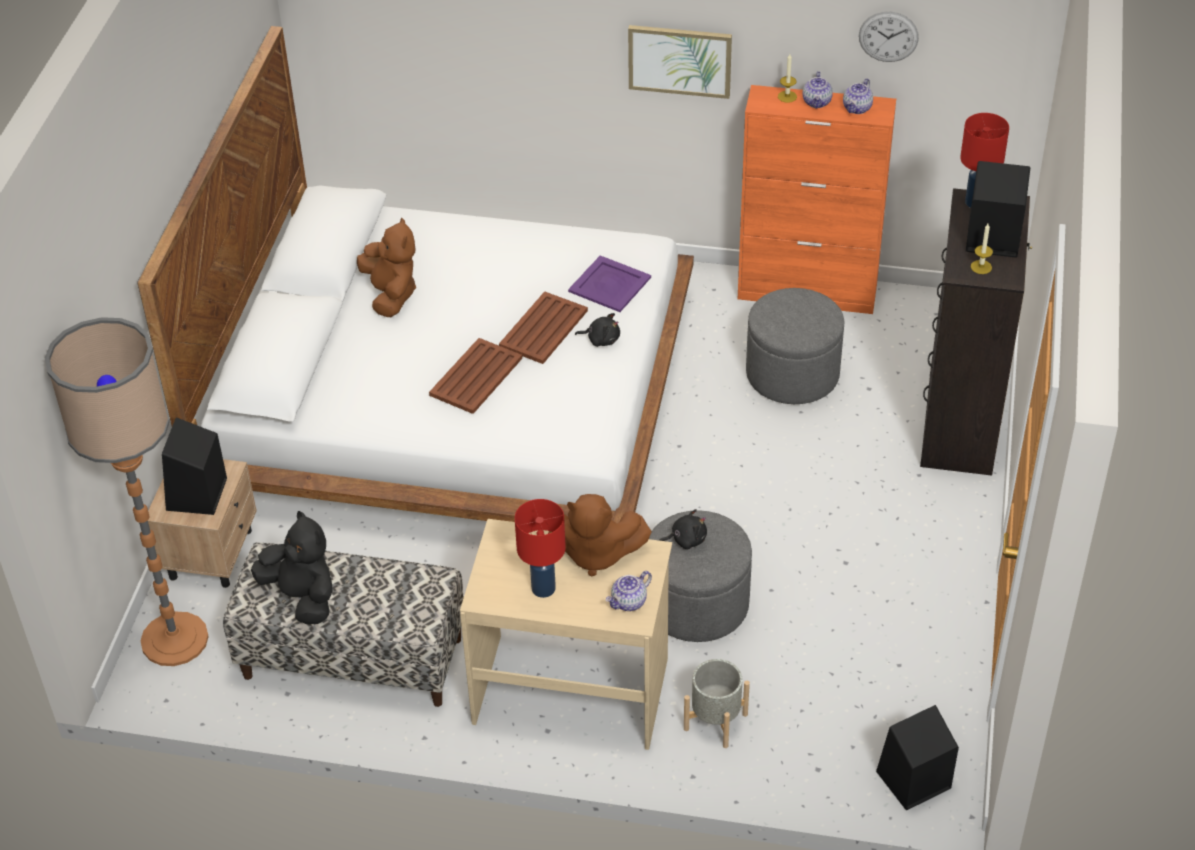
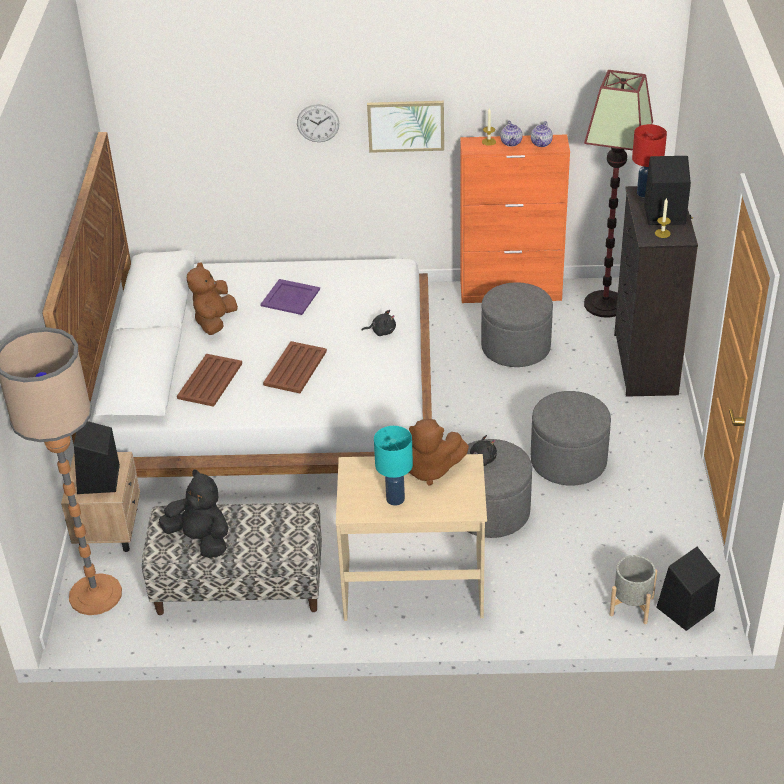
camera: 10 degrees left, 5 degrees down
(391, 295) = (215, 321): brown plush toy -> brown plush toy turned 135 degrees counterclockwise
(543, 589) = (395, 499): red table lamp -> turquoise table lamp
(544, 328) = (337, 329): brown tray -> brown tray (210, 380)
(610, 285) = (377, 294): purple tray -> purple tray (290, 297)
(629, 602) = (463, 499): teapot -> none
(716, 721) = (528, 590): grey planter -> grey planter (631, 606)
(818, 548) = (568, 461): none -> grey ottoman
(888, 36) = (558, 88): wall clock -> wall clock (318, 123)
(930, 328) = (605, 304): none -> floor lamp

